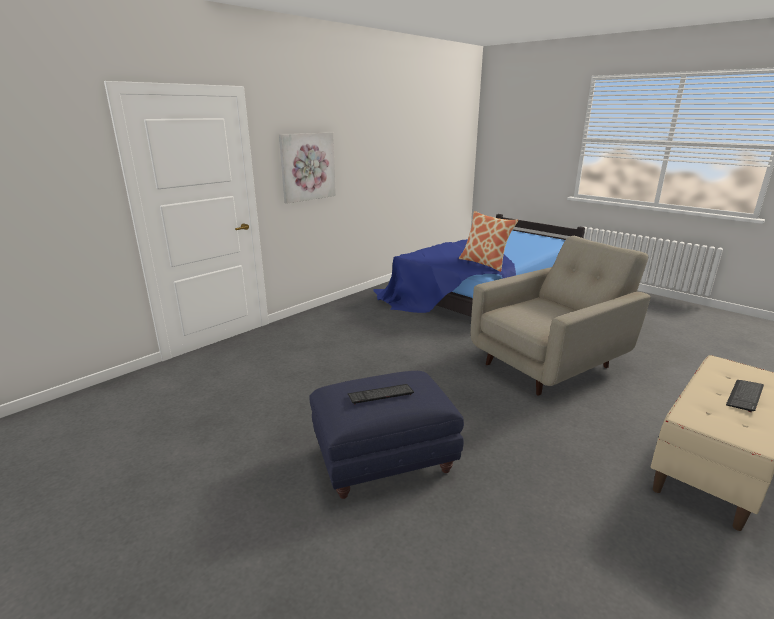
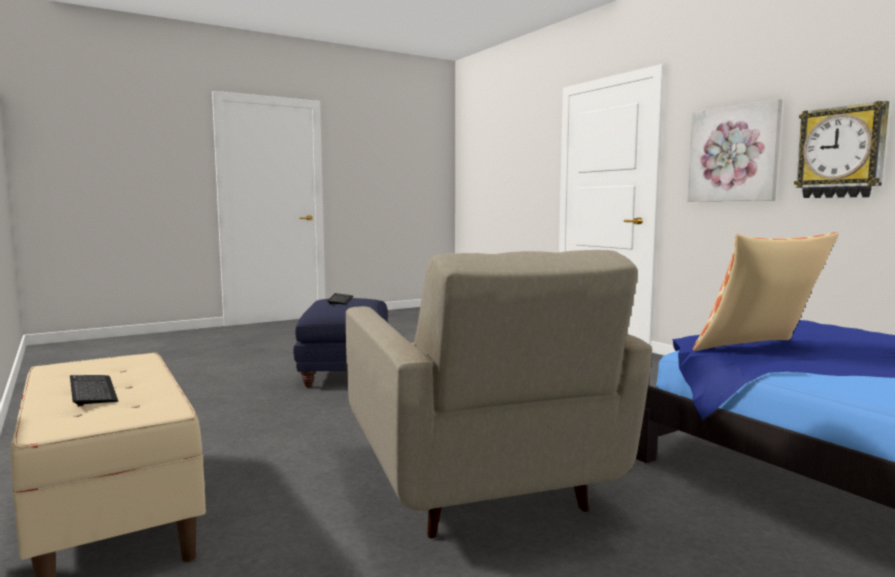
camera: 105 degrees right, 15 degrees down
(357, 165) = (841, 152): none -> wall clock

